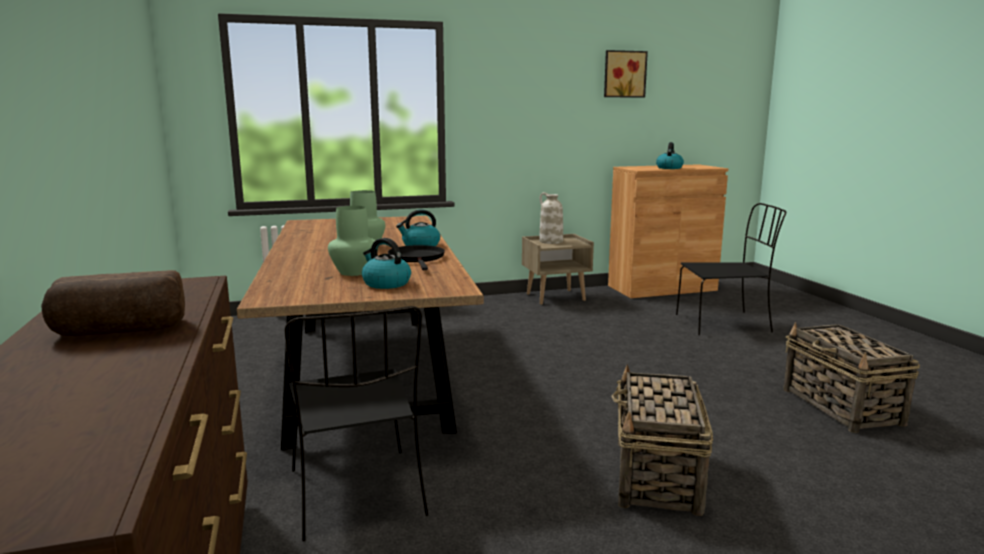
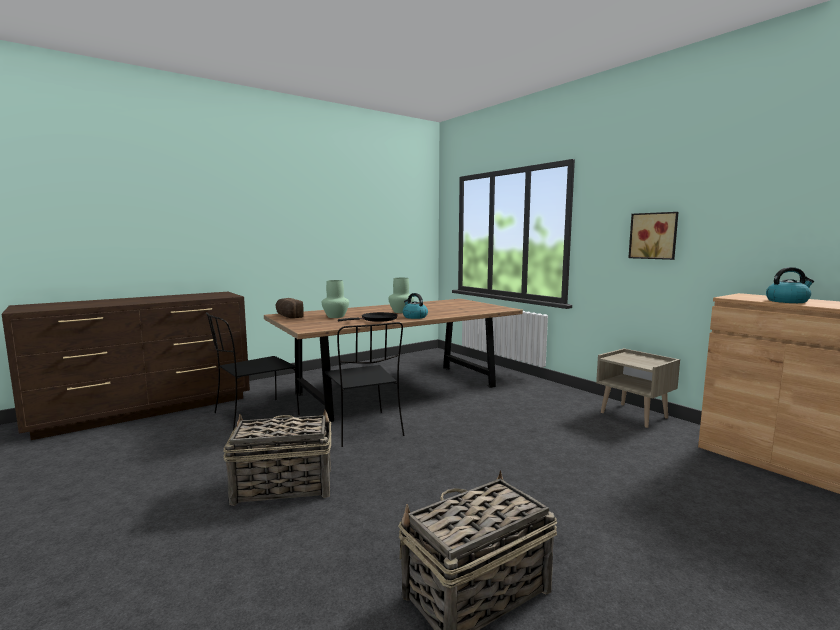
camera: 70 degrees right, 5 degrees down
(119, 331) = (162, 298): bread -> bread (288, 316)
(385, 283) = (313, 321): kettle -> none
(550, 241) = (635, 358): white vase -> none
(624, 74) = (764, 183): picture -> picture (654, 236)
(724, 323) = (698, 508): black chair -> black chair (364, 429)

